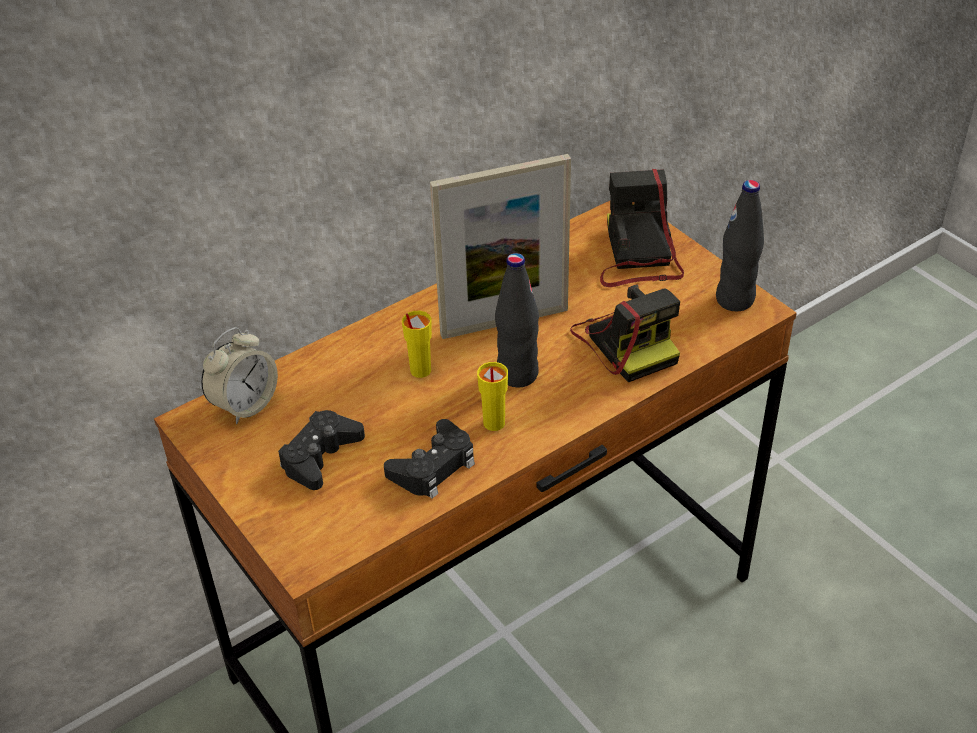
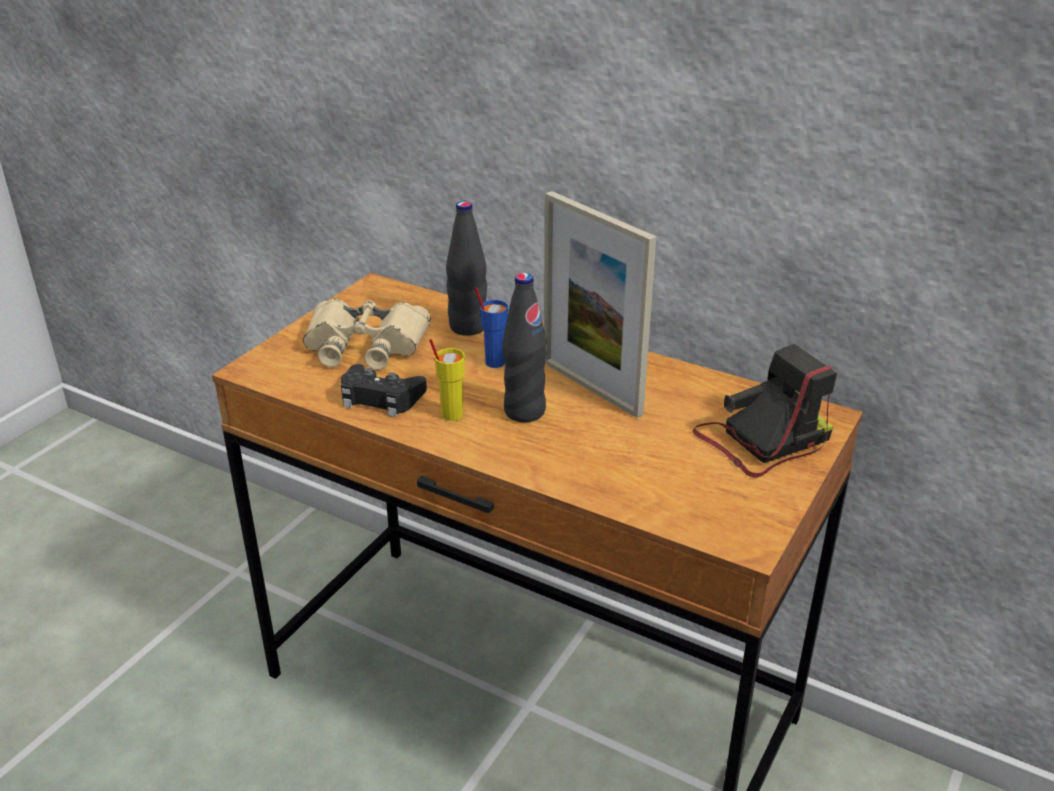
camera: 65 degrees right, 10 degrees down
(245, 405) = (404, 300): alarm clock -> none
(320, 456) = (365, 345): black game controller -> beige binoculars
(420, 371) = (494, 362): yellow cup -> blue cup
(626, 341) = (618, 463): camera -> none
(735, 300) = (749, 522): black bottle -> black bottle (468, 327)

